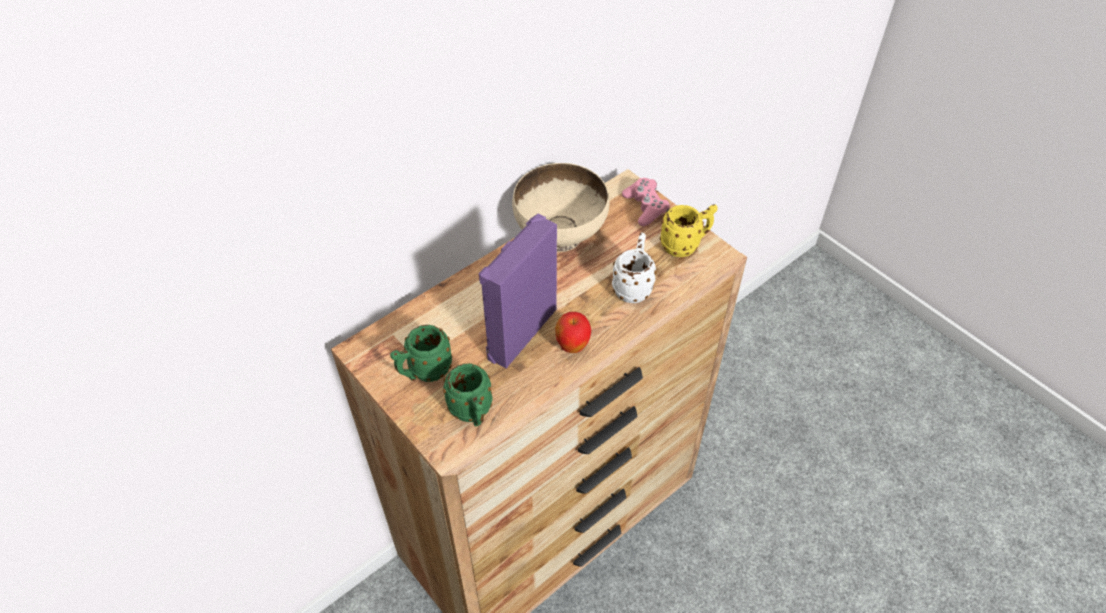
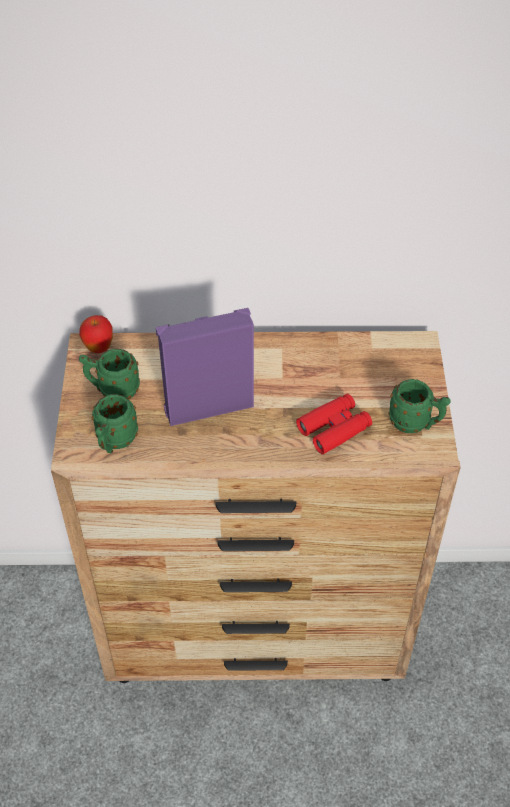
camera: 40 degrees right, 0 degrees up
(560, 235) = (319, 352): beige bowl -> none
(572, 346) = (236, 443): apple -> apple (99, 348)
(633, 286) = (334, 428): white mug -> red binoculars
(645, 207) = (415, 371): pink game controller -> none
(685, 245) = (415, 423): yellow mug -> green mug

